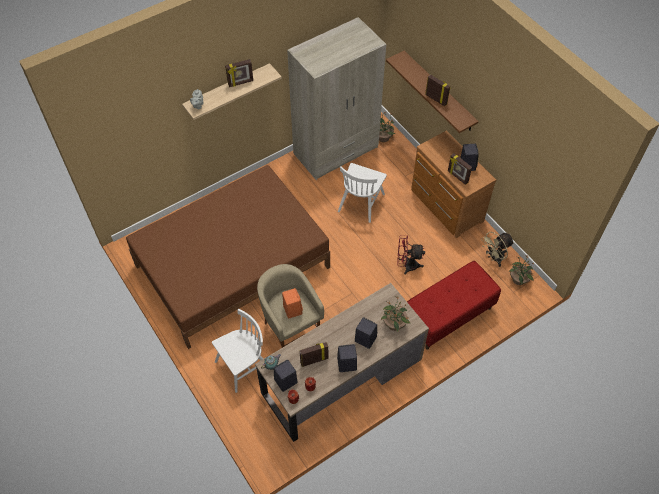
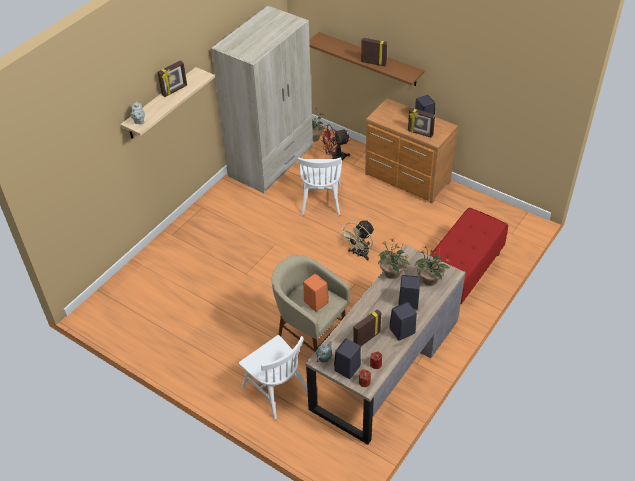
camera: 20 degrees left, 10 degrees down
(232, 266) = (214, 298): brown bed -> none
(244, 365) = (275, 389): white chair -> white chair turned 105 degrees clockwise
(407, 265) = (397, 242): red fan -> red fan (334, 158)
(494, 258) = (478, 210): beige fan -> beige fan (359, 254)
(518, 280) = (511, 221): potted plant -> potted plant (392, 273)

